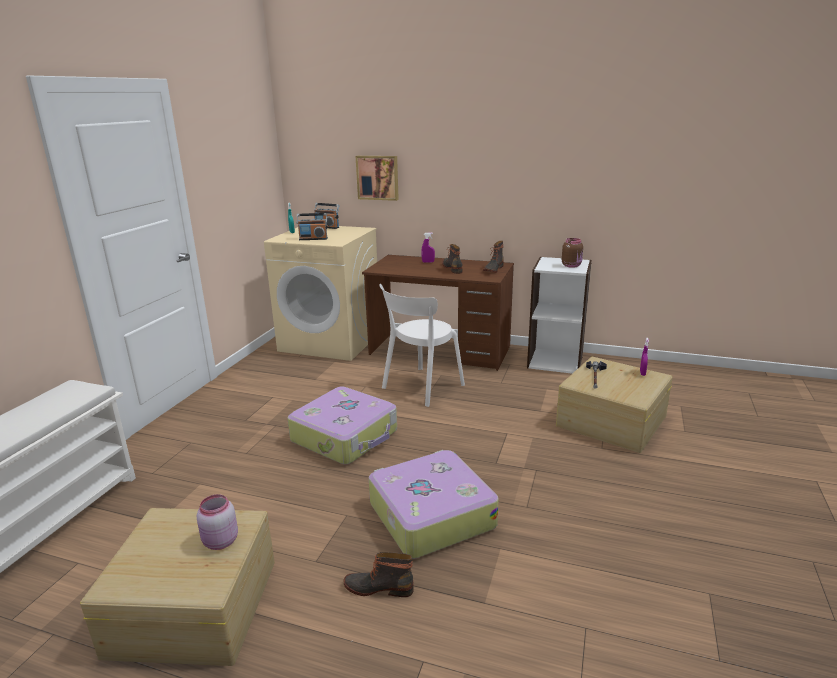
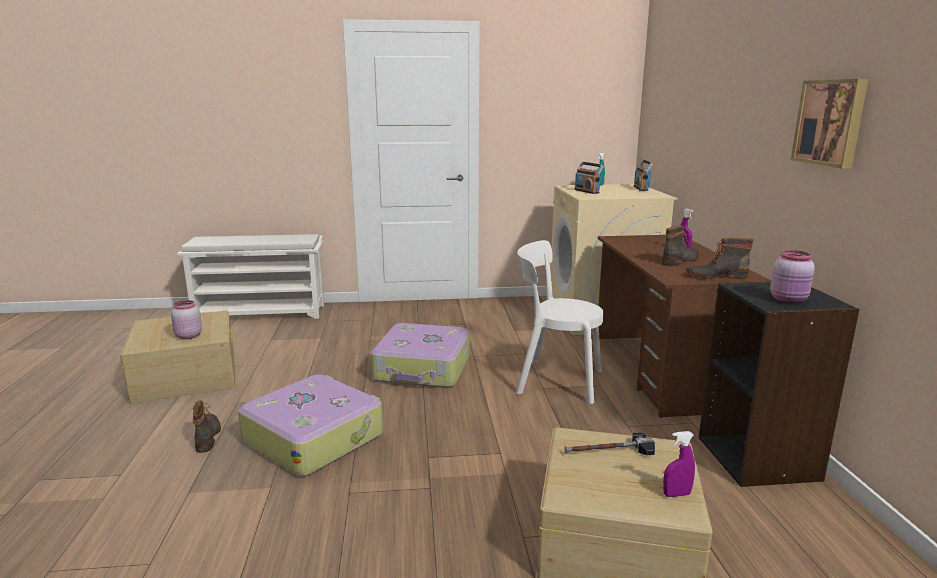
camera: 65 degrees right, 5 degrees down
(378, 177) = (689, 134): picture -> picture (831, 122)
(555, 361) = (759, 458): white bookcase -> black bookcase
(571, 265) = (789, 300): brown jar -> pink jar

